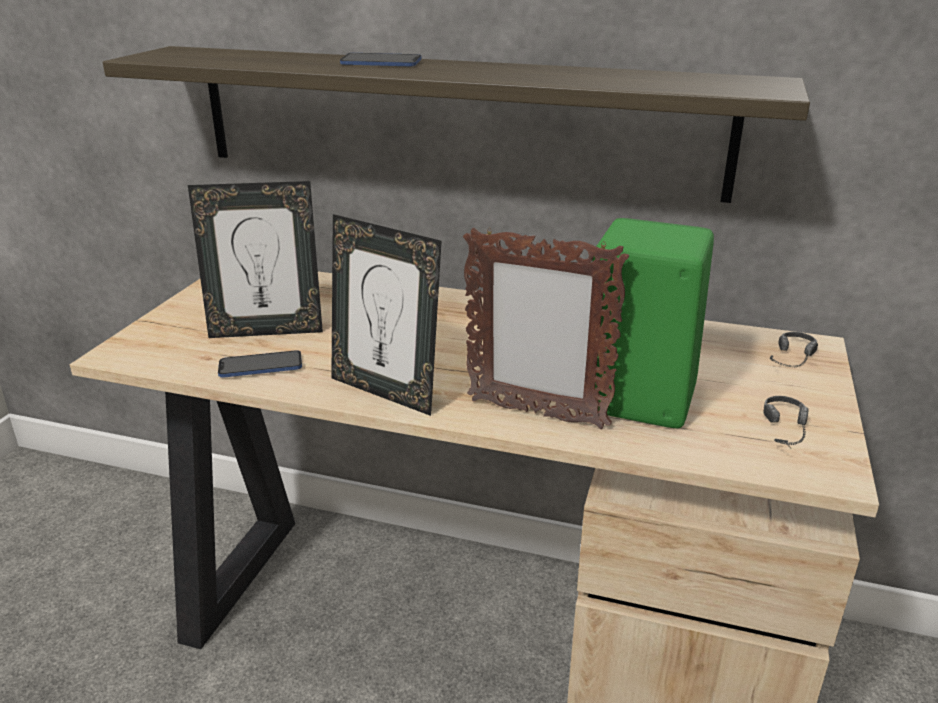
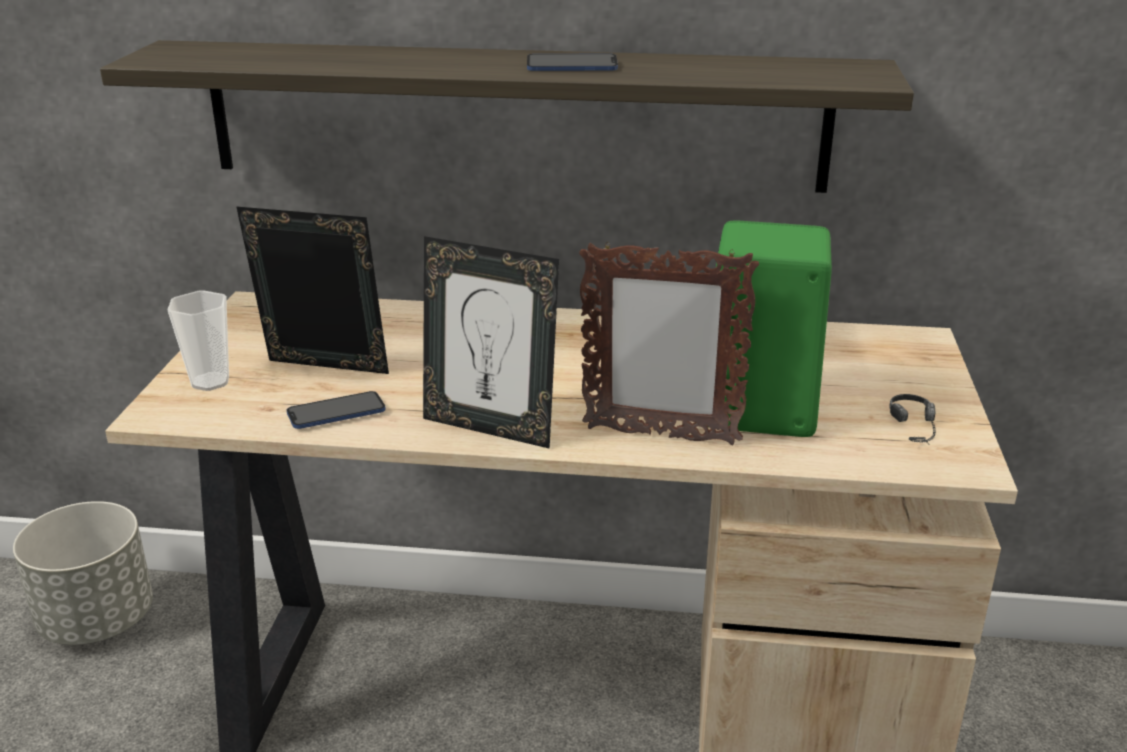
camera: 10 degrees left, 0 degrees up
(120, 514) = (97, 620): none -> grey planter
(171, 331) = (210, 382): none -> cup
(266, 330) = (324, 372): picture frame -> picture frame turned 150 degrees counterclockwise
(381, 62) = (436, 57): phone -> phone (572, 66)
(791, 362) = (905, 359): headphones -> none

